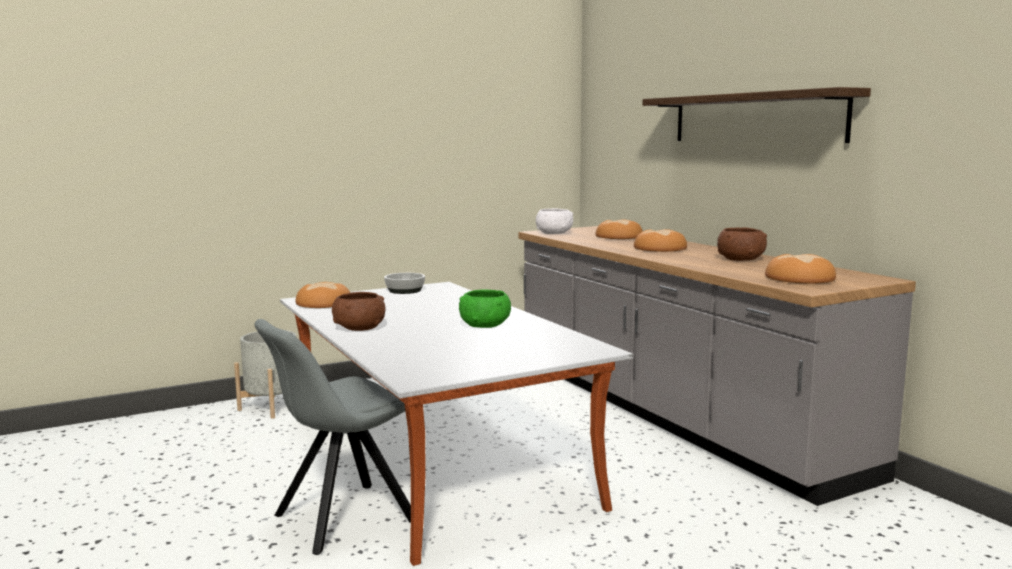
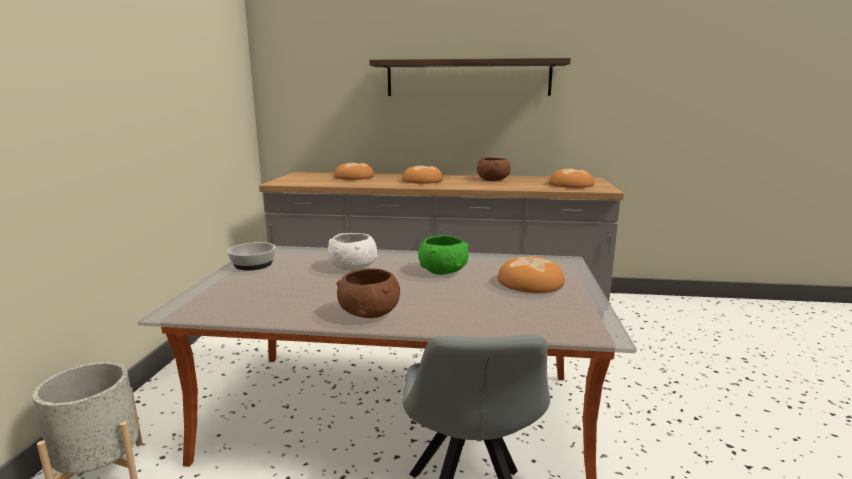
camera: 55 degrees left, 5 degrees up
(324, 303) = (222, 304): bread -> bread (531, 282)
(554, 233) = (296, 181): white bowl -> white bowl (353, 266)

